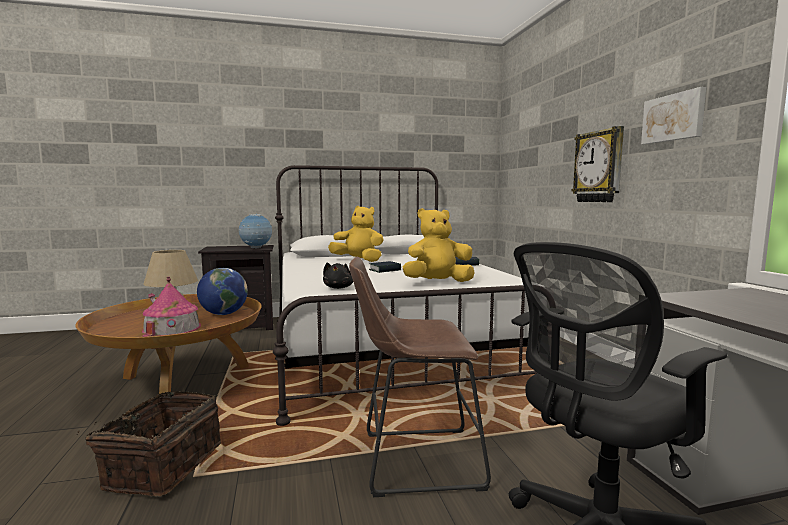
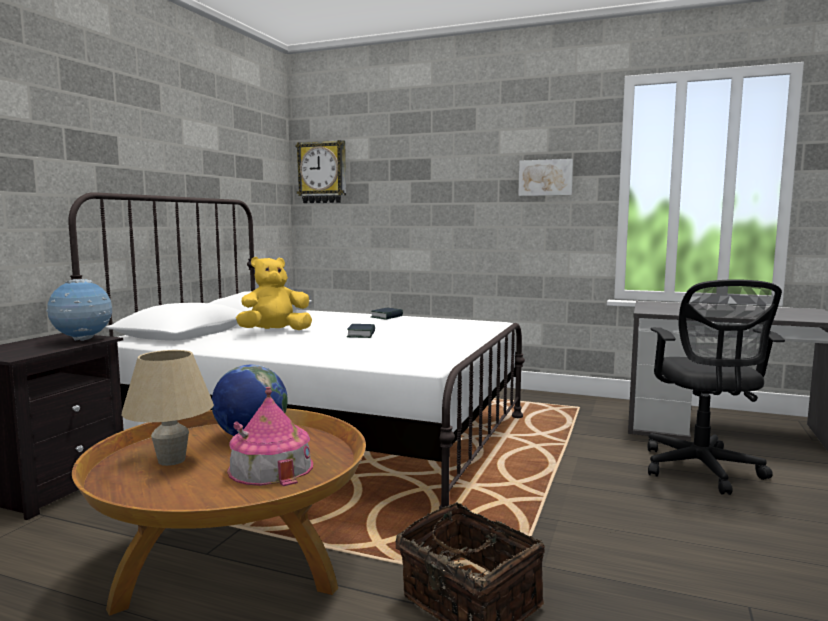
camera: 55 degrees left, 0 degrees up
(339, 288) = (426, 355): black plush toy -> none
(413, 460) = (572, 487): brown stool -> none
(437, 282) = (459, 334): yellow plush toy -> none
(599, 166) = (465, 211): wall clock -> wall clock (322, 172)

